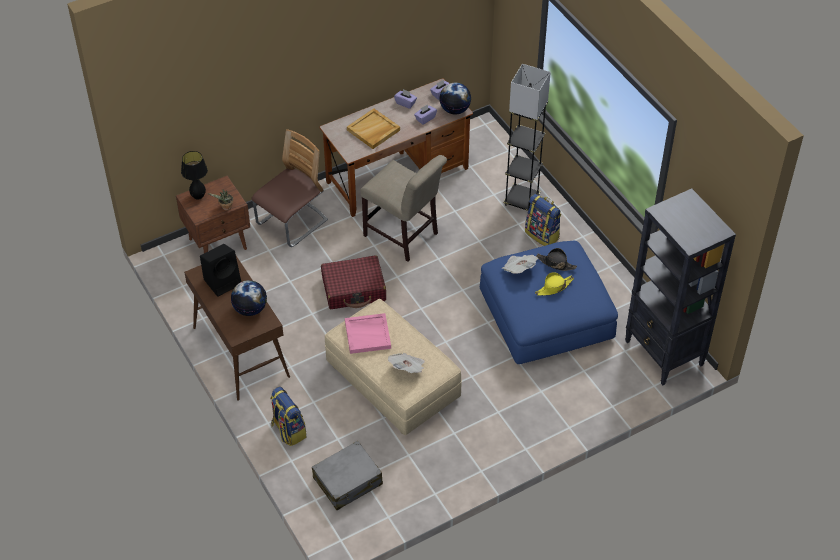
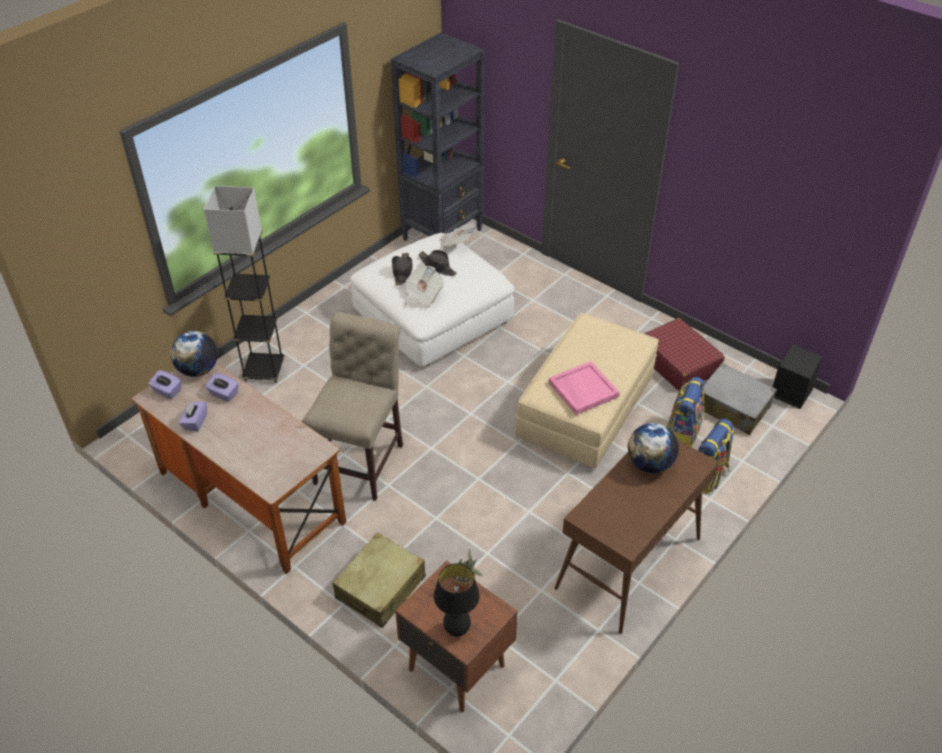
camera: 110 degrees left, 5 degrees down
(223, 281) = (622, 509): black speaker -> black speaker (789, 393)
(292, 223) = (381, 587): chair -> beige suitcase
(354, 289) = (470, 482): red suitcase -> red suitcase (678, 363)
(373, 130) = (263, 440): beige tray -> none
(407, 368) = (608, 346): newspaper -> newspaper (457, 243)
(542, 235) = (315, 342): backpack -> backpack (682, 433)
(546, 315) = (433, 316): blue ottoman -> white ottoman
(554, 287) = (437, 266): yellow hat -> black hat

